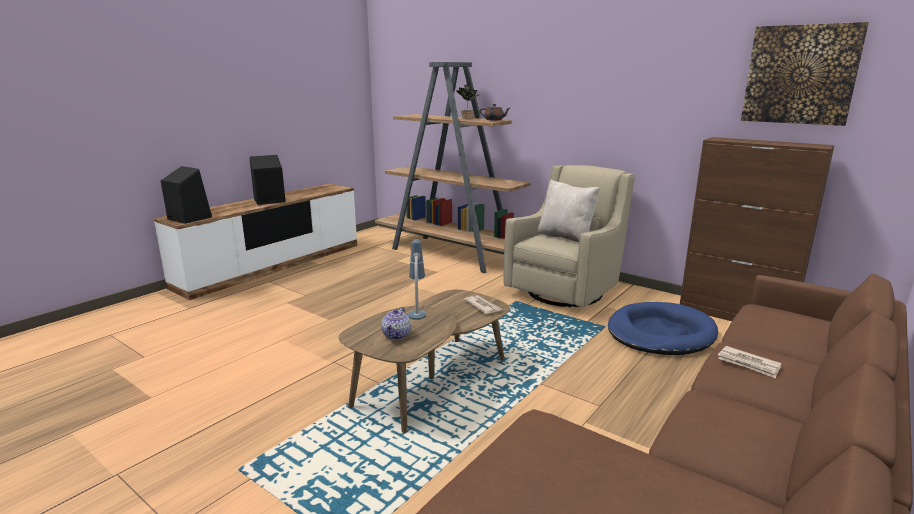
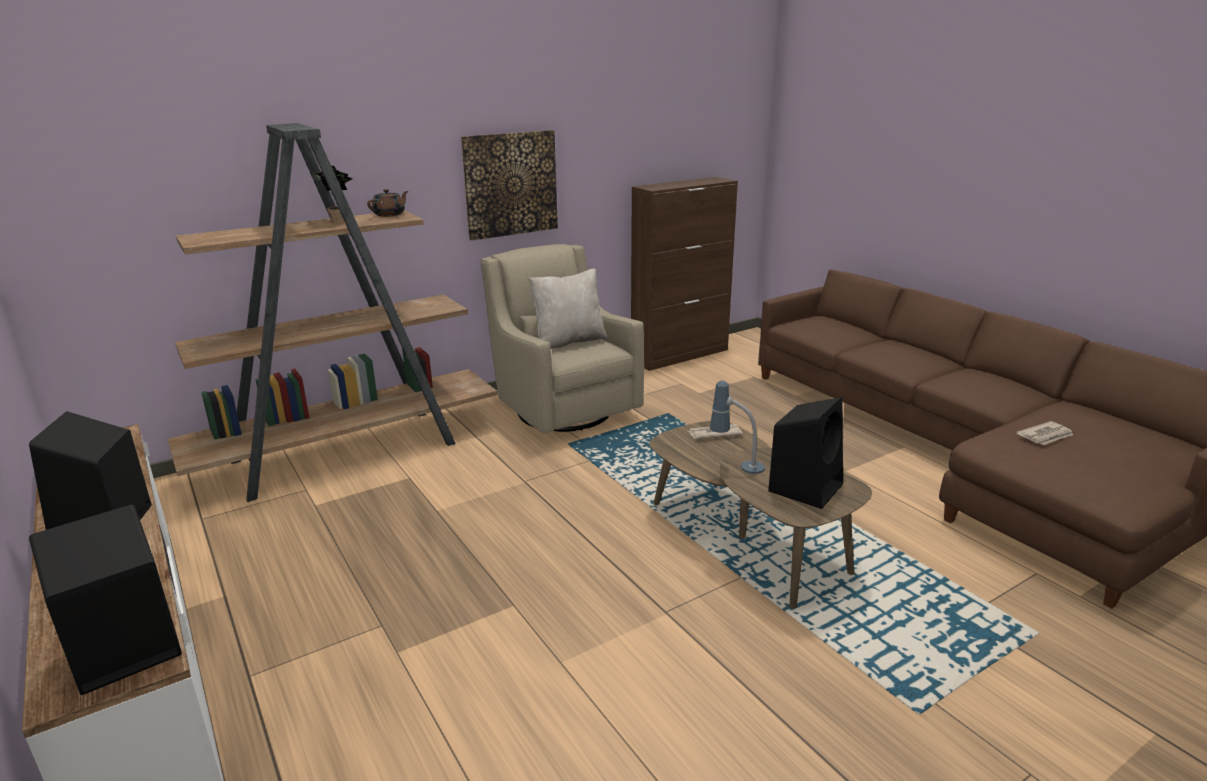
camera: 70 degrees left, 5 degrees up
(397, 335) = (805, 486): teapot -> black speaker
(660, 333) = (697, 394): blue dog bed -> none
(748, 364) = (894, 355): newspaper -> newspaper (1046, 436)
(800, 75) = (685, 115): picture -> picture (510, 184)

